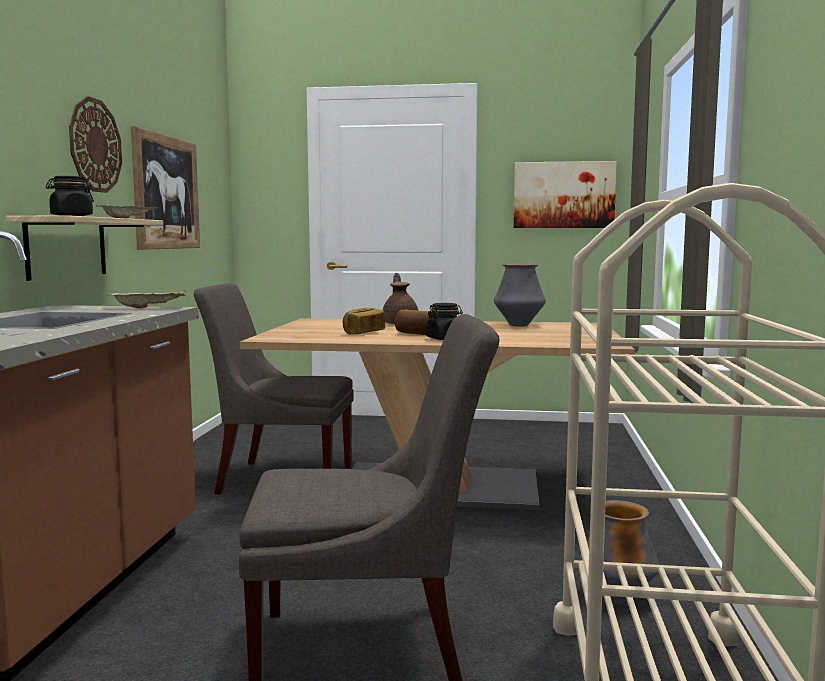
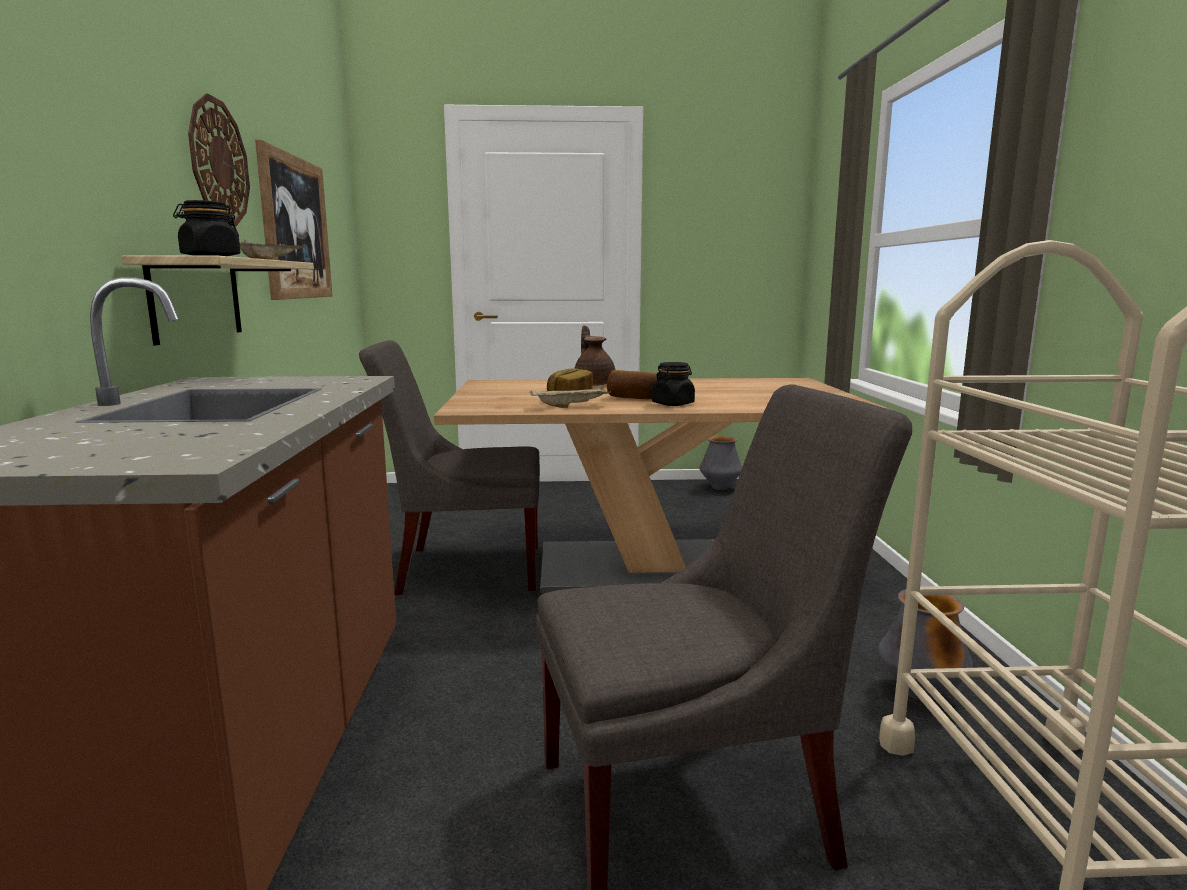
camera: 10 degrees left, 5 degrees up
(149, 307) = (332, 378): beige tray -> beige tray (570, 406)
(518, 325) = (726, 383): vase -> vase (720, 488)
(563, 195) = (735, 237): picture -> none

